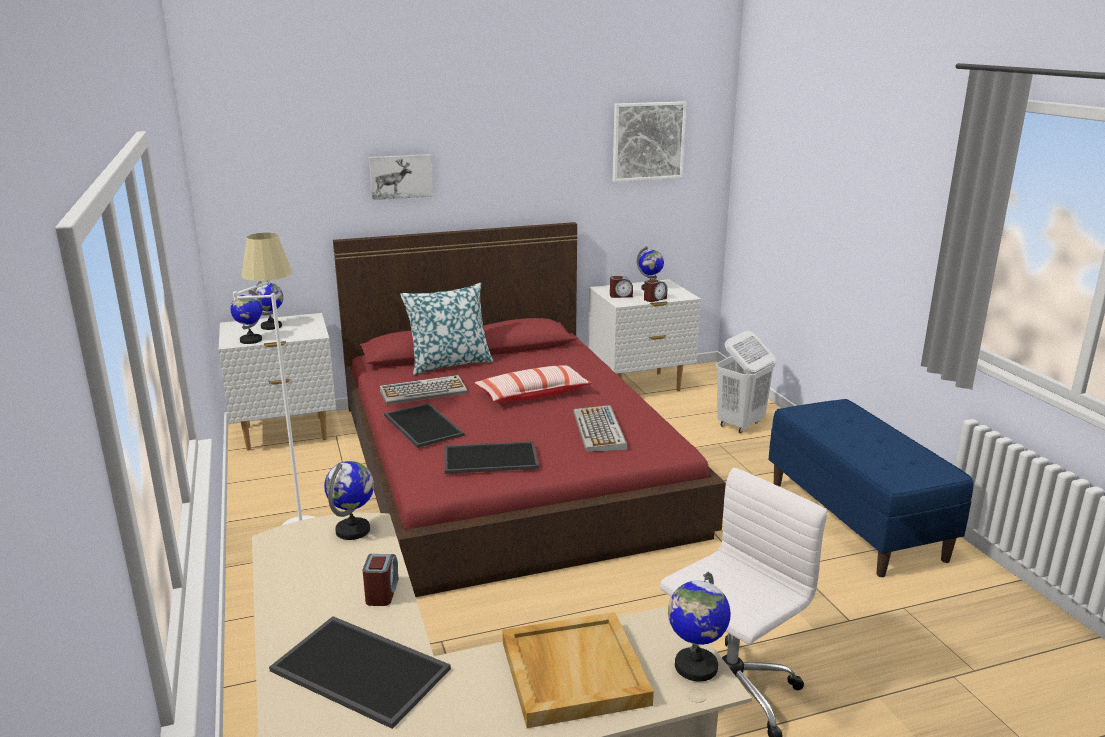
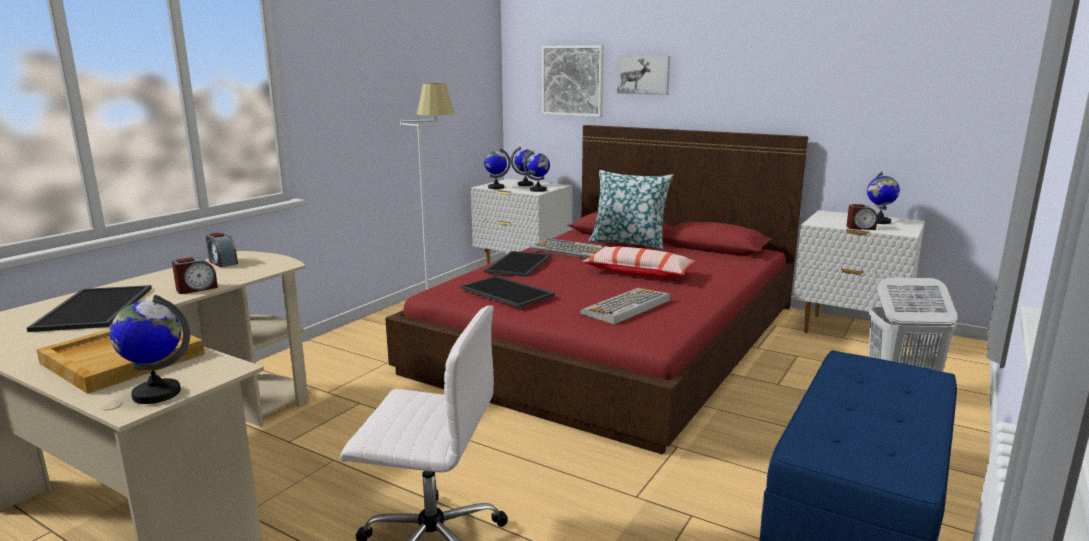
camera: 50 degrees right, 5 degrees down
(353, 530) = (271, 264): globe -> globe (538, 190)
(621, 295) = (831, 219): alarm clock -> alarm clock (222, 262)
(648, 141) = (912, 51): picture -> picture (573, 81)

